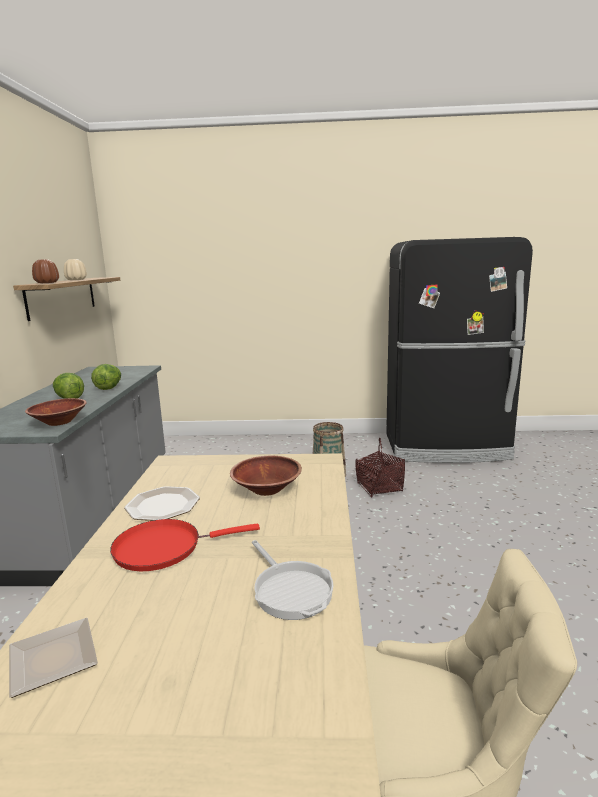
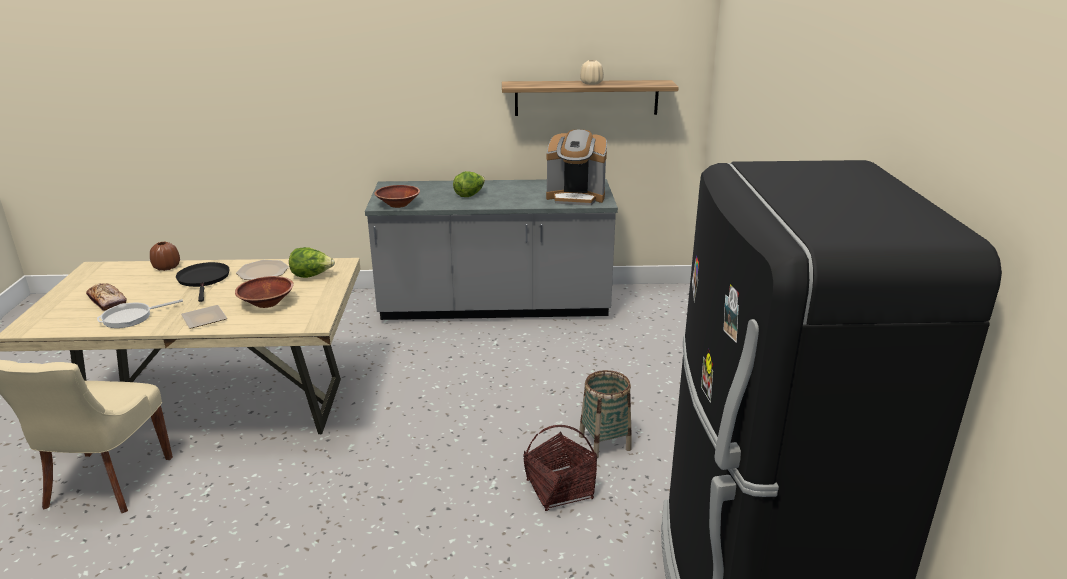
camera: 85 degrees right, 10 degrees up
(47, 283) = (526, 84): brown vase -> brown vase (167, 267)
(50, 662) = (125, 271): plate -> plate (203, 319)
(109, 388) = (507, 202): lettuce -> lettuce (312, 276)
(124, 372) = (576, 197): none -> coffee machine
(163, 548) = (204, 279): red frying pan -> black frying pan
(214, 641) = (107, 301): none -> bread

